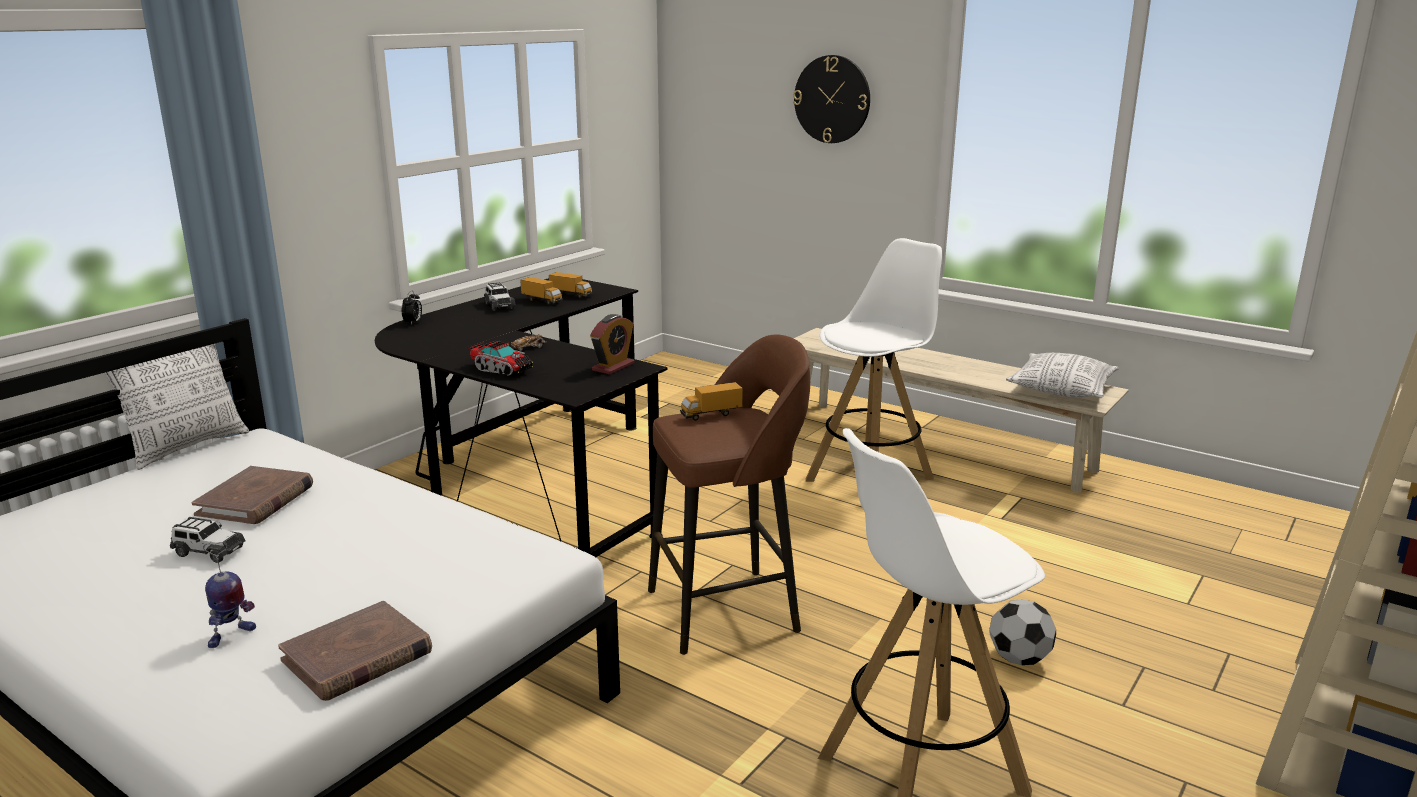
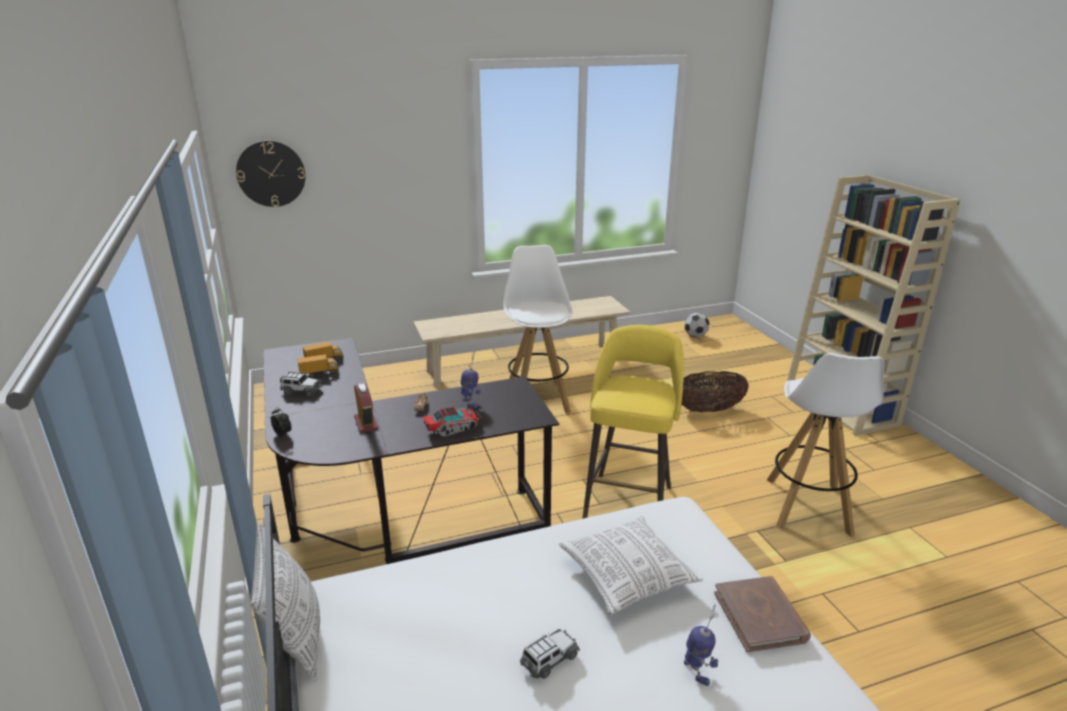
camera: 55 degrees left, 5 degrees up
(256, 500) = (478, 615): brown book -> none
(566, 362) = (470, 402): none -> toy robot
(613, 367) = (502, 391): alarm clock -> alarm clock (366, 423)
(711, 415) = (618, 389): toy truck -> none
(727, 610) = (629, 500): brown stool -> yellow stool
(832, 99) = (388, 159): wall clock -> wall clock (271, 173)
(1019, 658) = (740, 441): football -> football (695, 336)
(1061, 390) = (593, 307): pillow -> pillow (626, 576)
(1067, 605) = (708, 410): none -> basket

